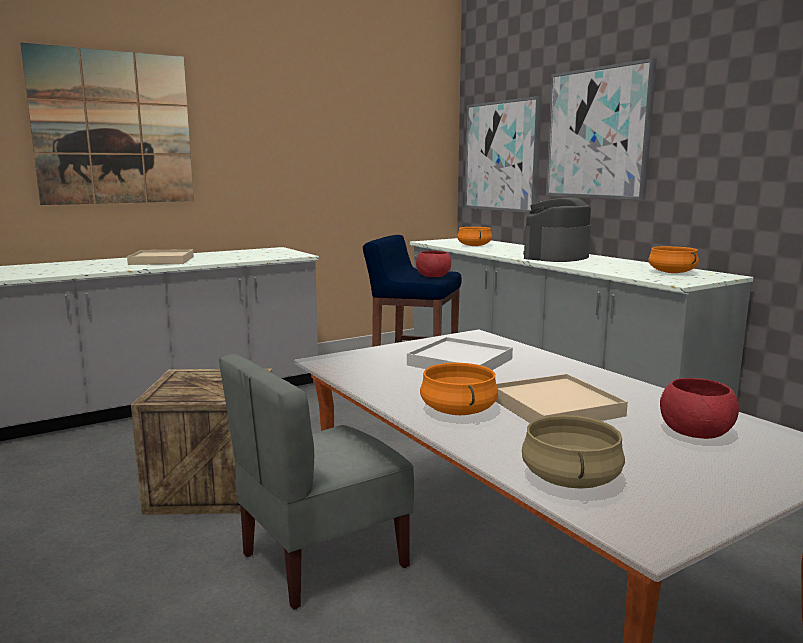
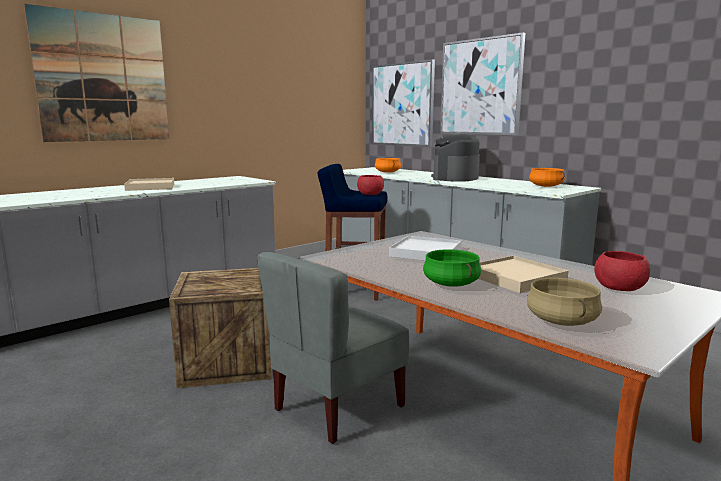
camera: 10 degrees left, 0 degrees up
(457, 410) = (450, 284): orange cooking pot -> green cooking pot

